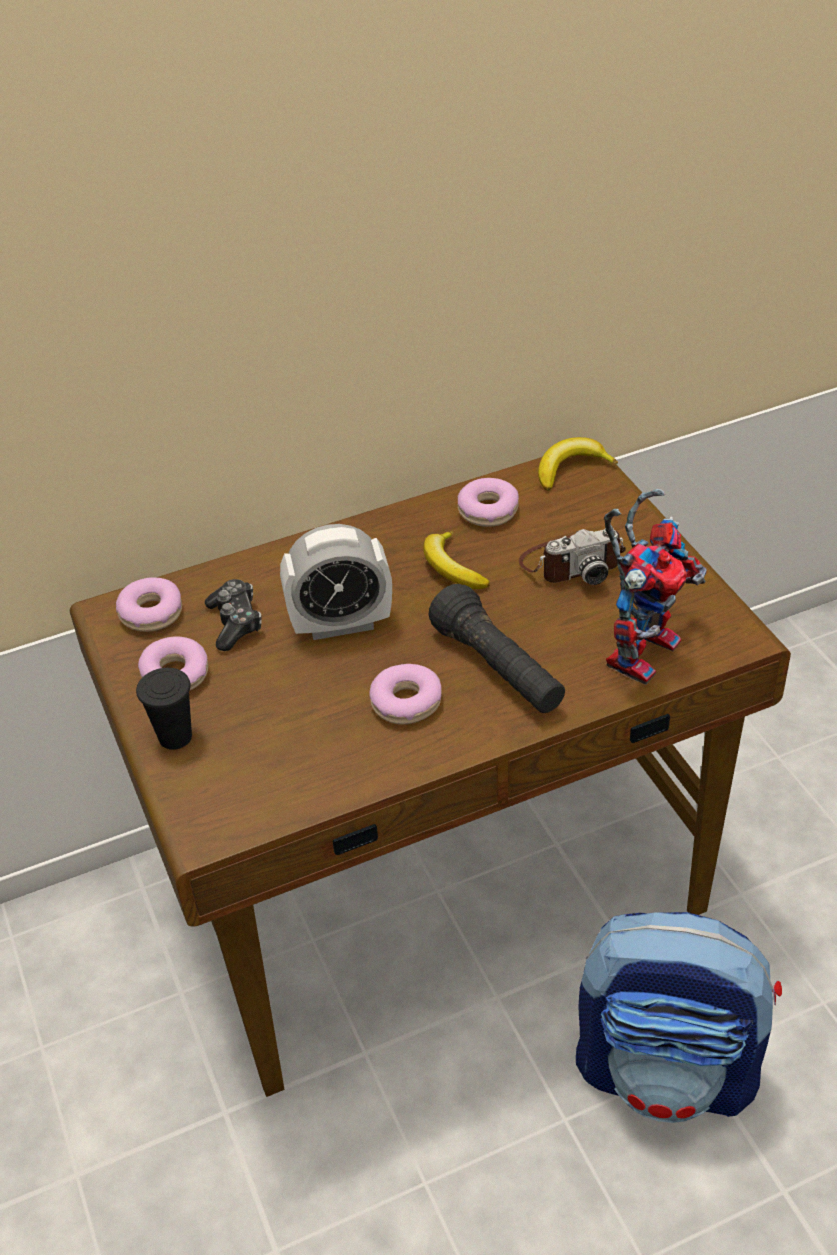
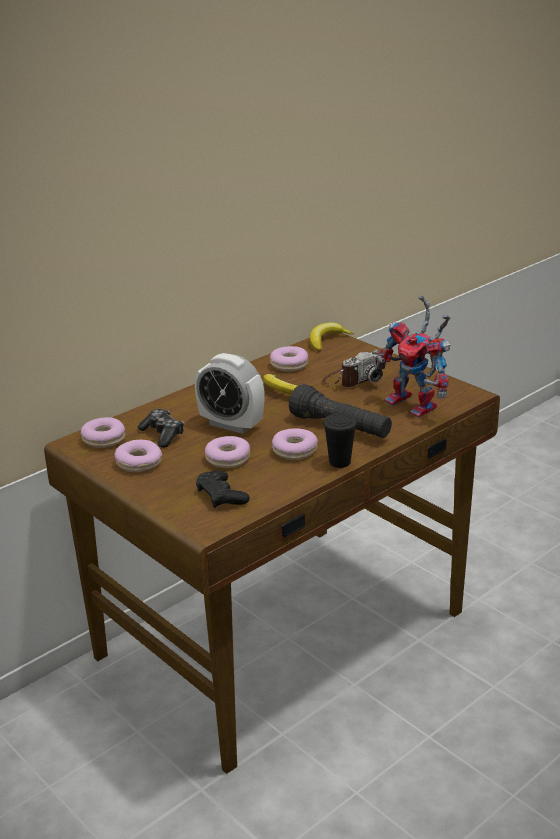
camera: 20 degrees left, 15 degrees down
(175, 737) = (158, 490): black cup -> black cup (339, 462)
(256, 772) = (221, 496): none -> black game controller
(302, 696) = (228, 458): none -> donut
(341, 624) = (231, 425): alarm clock -> alarm clock turned 60 degrees clockwise
(641, 646) = (417, 406): toy robot -> toy robot turned 120 degrees clockwise
(668, 1070) = (479, 696): backpack -> none

